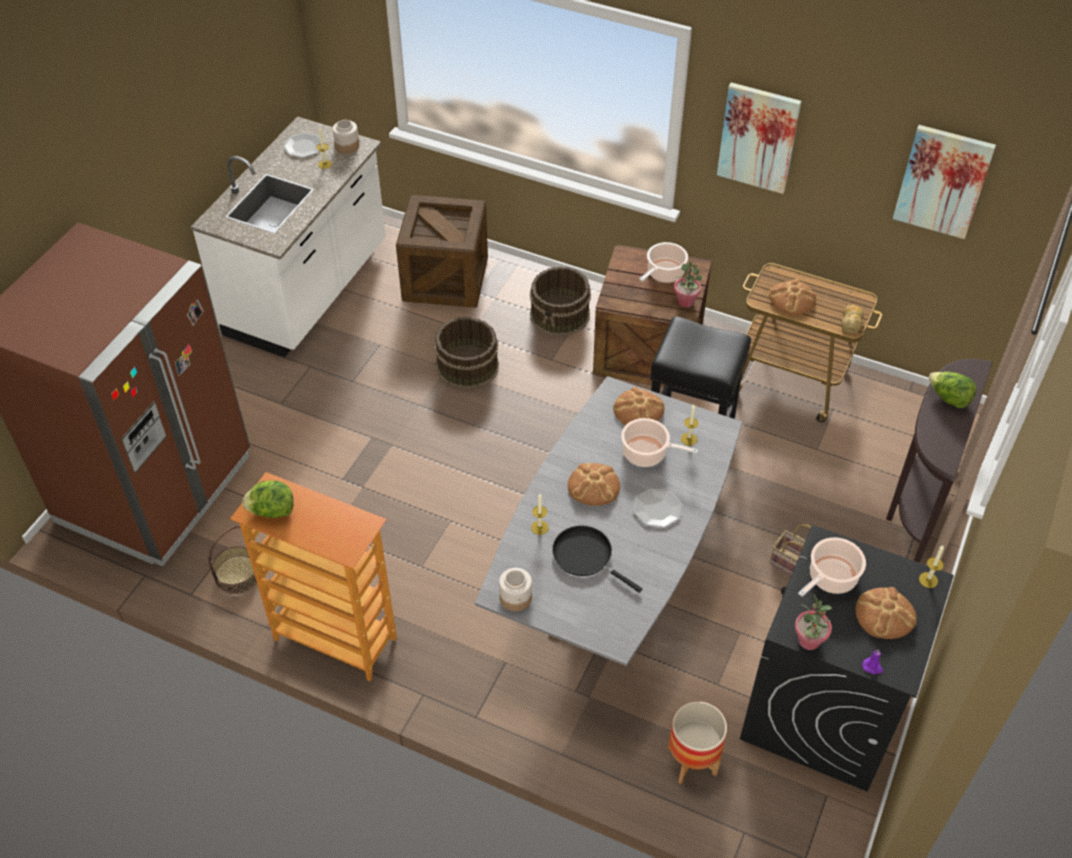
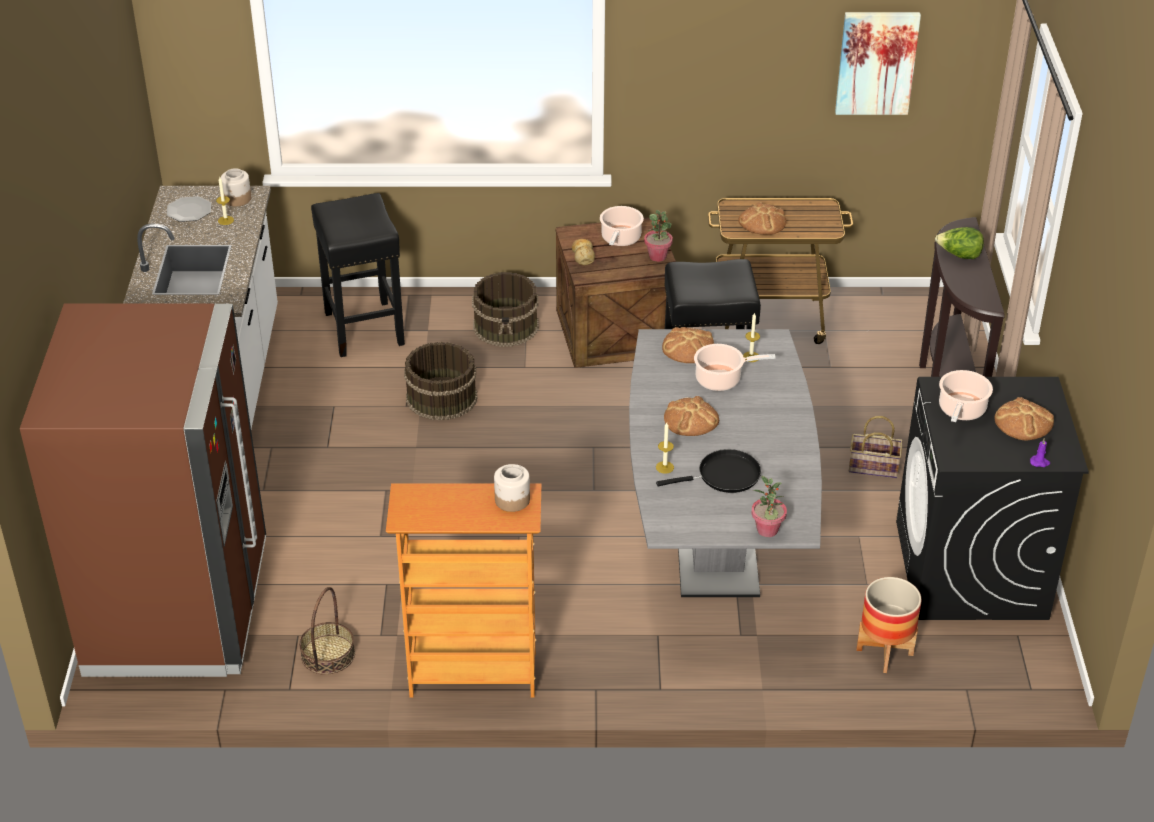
camera: 25 degrees left, 10 degrees down
(272, 511) = (423, 512): lettuce -> none
(445, 279) = (363, 328): crate -> black stool
(516, 598) = (684, 528): jar -> jar (512, 500)
(586, 556) = (724, 476): black frying pan -> black frying pan turned 150 degrees clockwise
(657, 509) = (762, 419): plate -> none
(758, 137) = (688, 69): picture -> none
(808, 641) = (975, 461): potted plant -> potted plant (767, 530)
(851, 322) = (828, 226): bread -> bread (583, 256)
(928, 580) = (1041, 386): candle -> none

